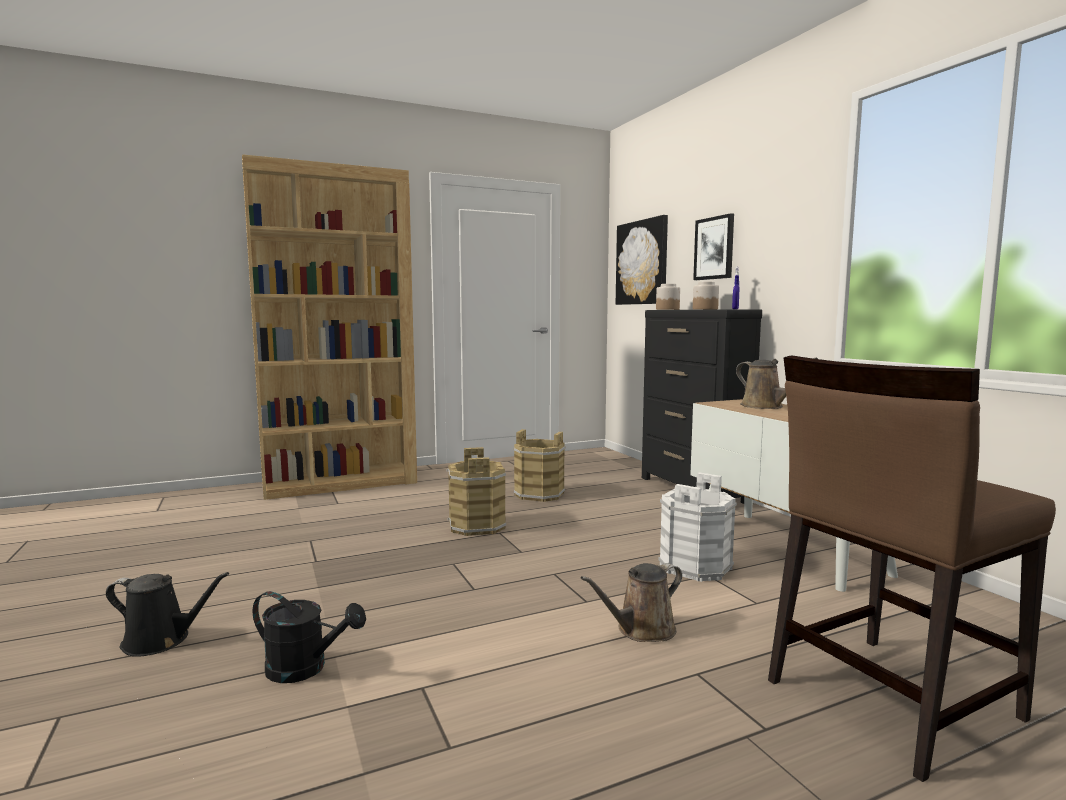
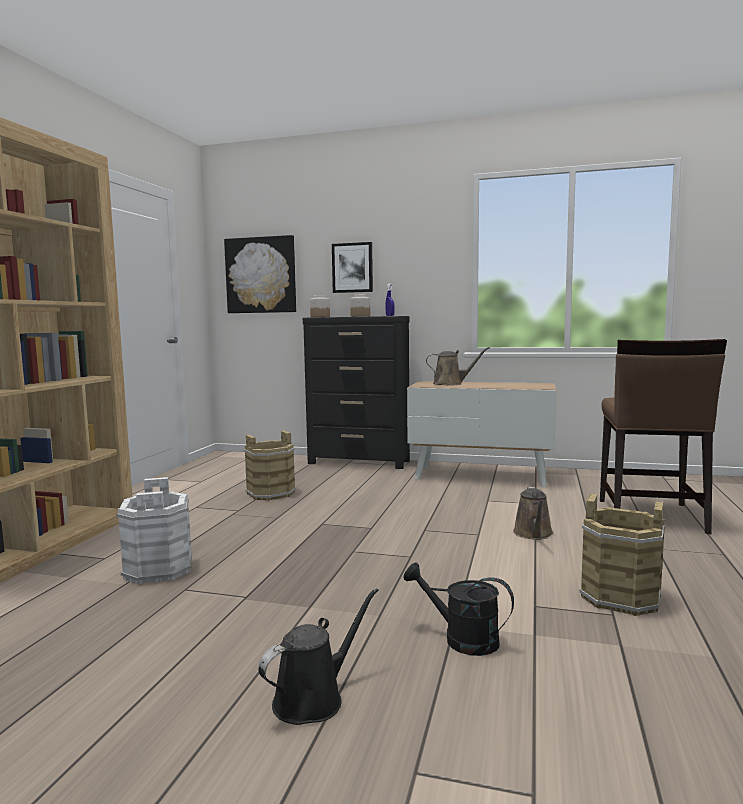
camera: 50 degrees left, 0 degrees up
(305, 669) = (461, 639): black watering can -> black watering can turned 120 degrees counterclockwise
(476, 526) = (292, 526): brown bucket -> brown bucket (620, 597)
(696, 566) = (473, 499): white bucket -> white bucket (159, 569)

